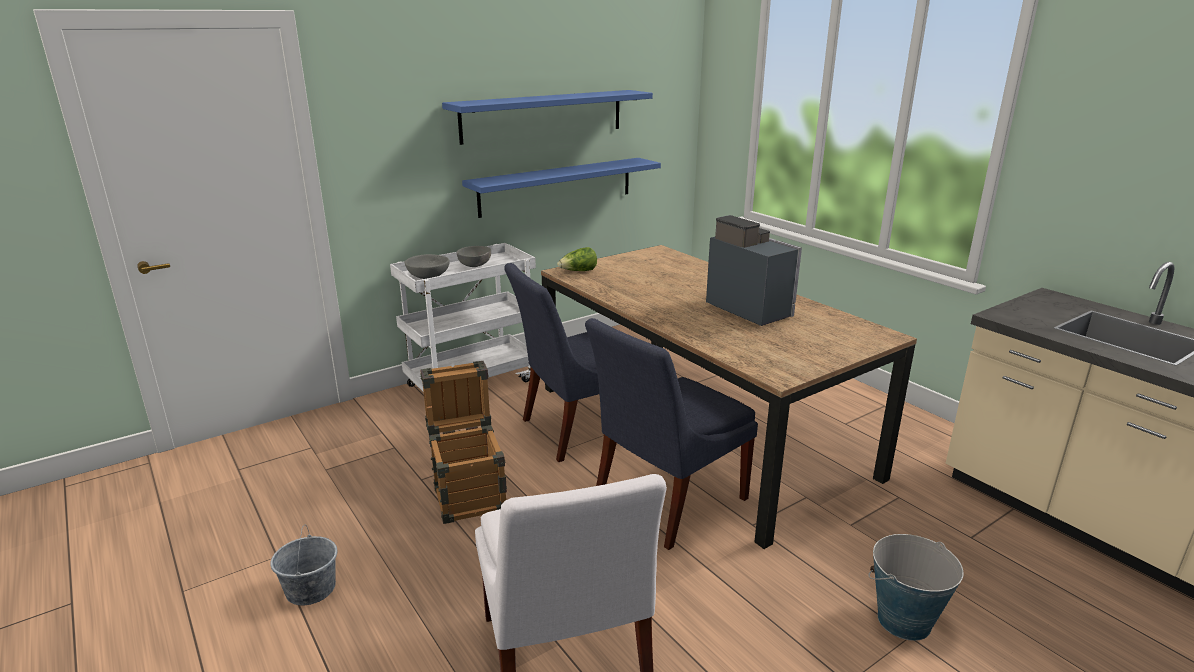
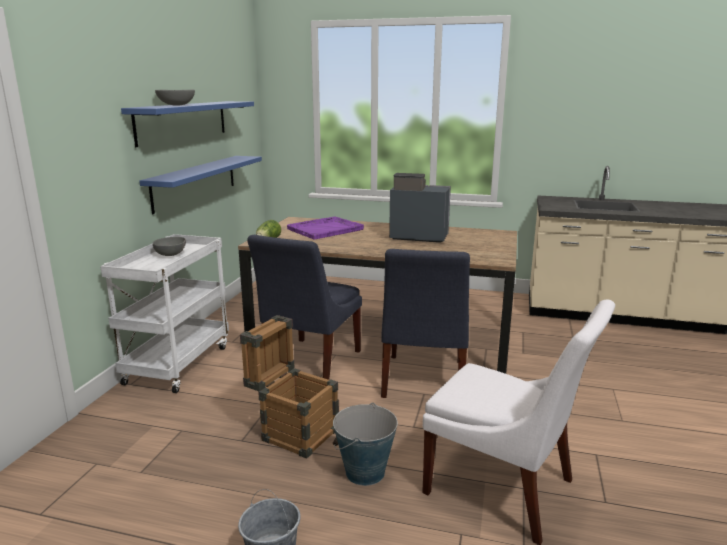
camera: 40 degrees left, 5 degrees down
(429, 276) = (146, 269): grey bowl -> grey bowl (177, 105)
(665, 272) = (326, 229): none -> purple tray
(903, 621) = (601, 383): bucket -> bucket (365, 472)

